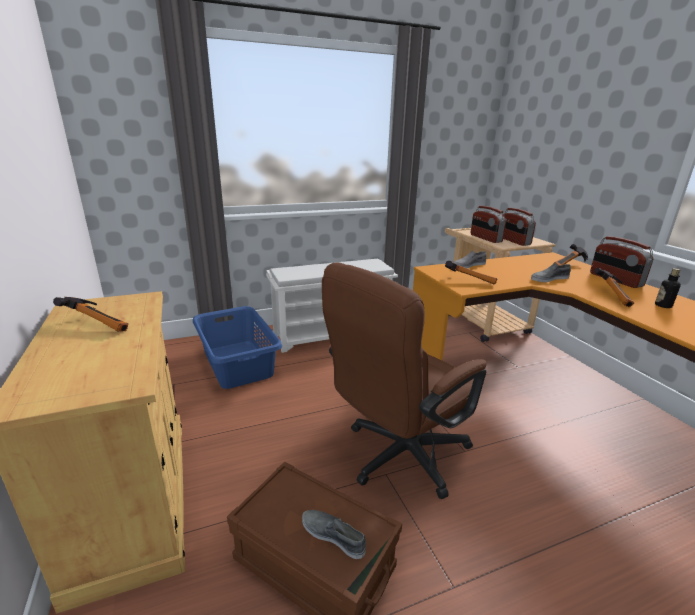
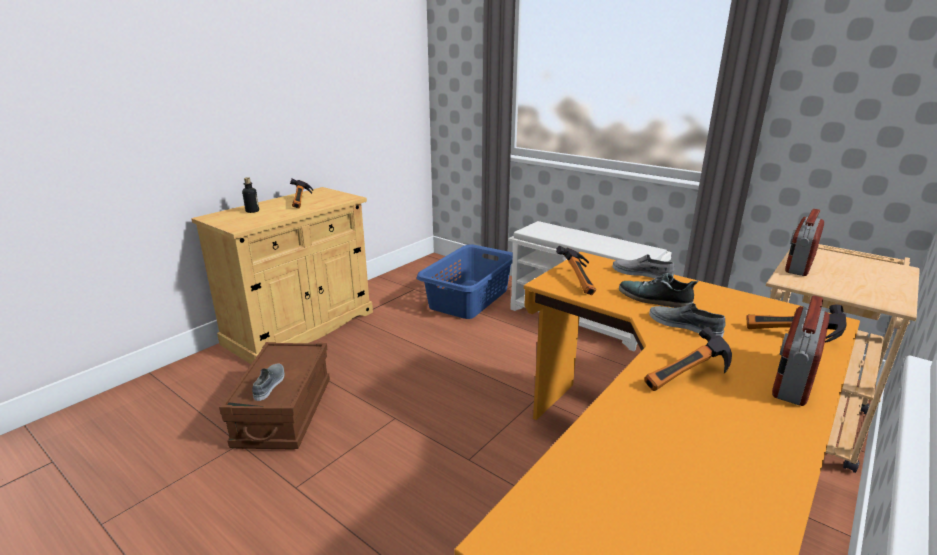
camera: 60 degrees right, 0 degrees up
(397, 457) = (422, 418): brown office chair -> none
(509, 274) = (654, 299): none -> shoe
(513, 241) = (837, 283): radio -> none
(663, 305) = (717, 424): bottle -> bottle (252, 211)

